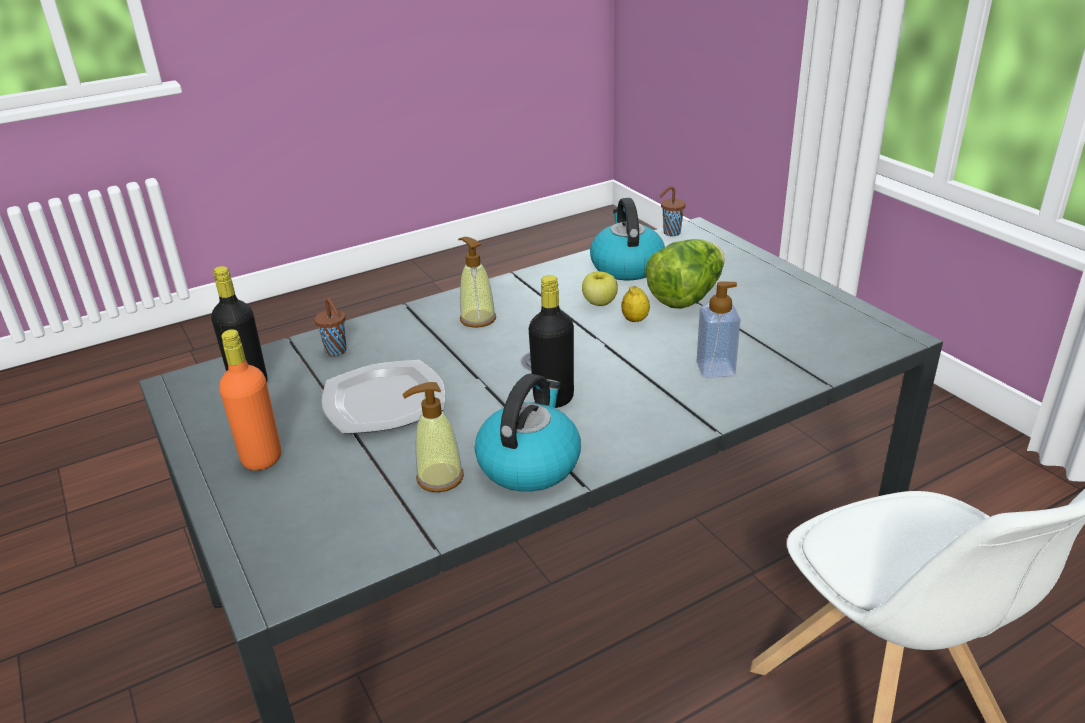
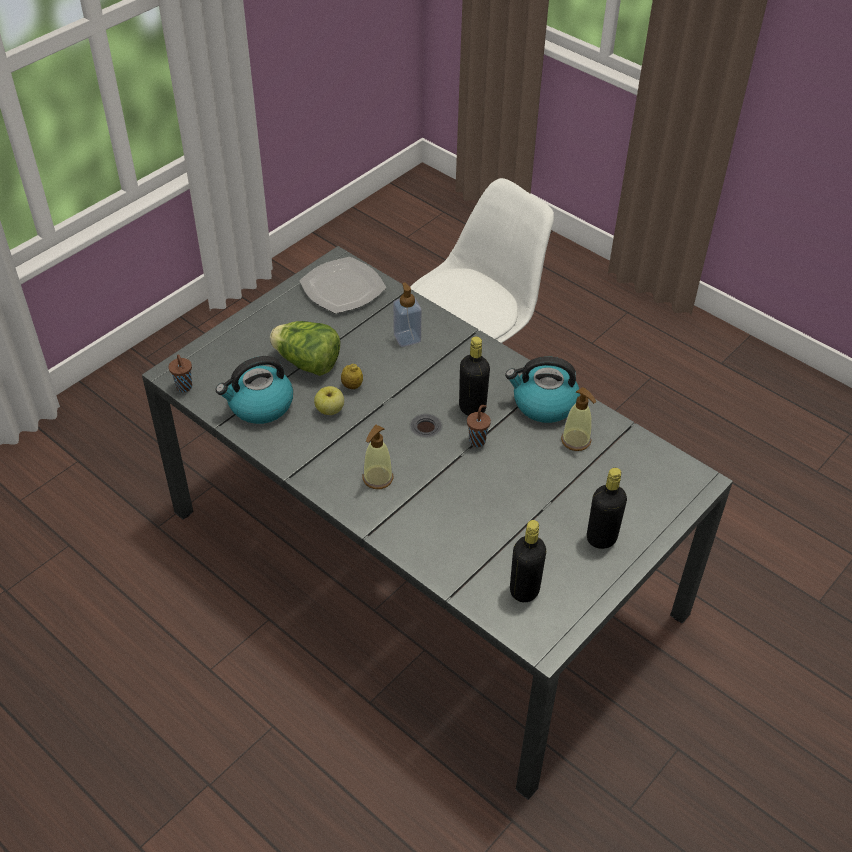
camera: 110 degrees left, 15 degrees up
(262, 458) = (601, 538): orange bottle -> black bottle
(337, 351) = (457, 553): brown cup -> brown cup (477, 440)
(386, 401) = (510, 496): plate -> plate (343, 287)

